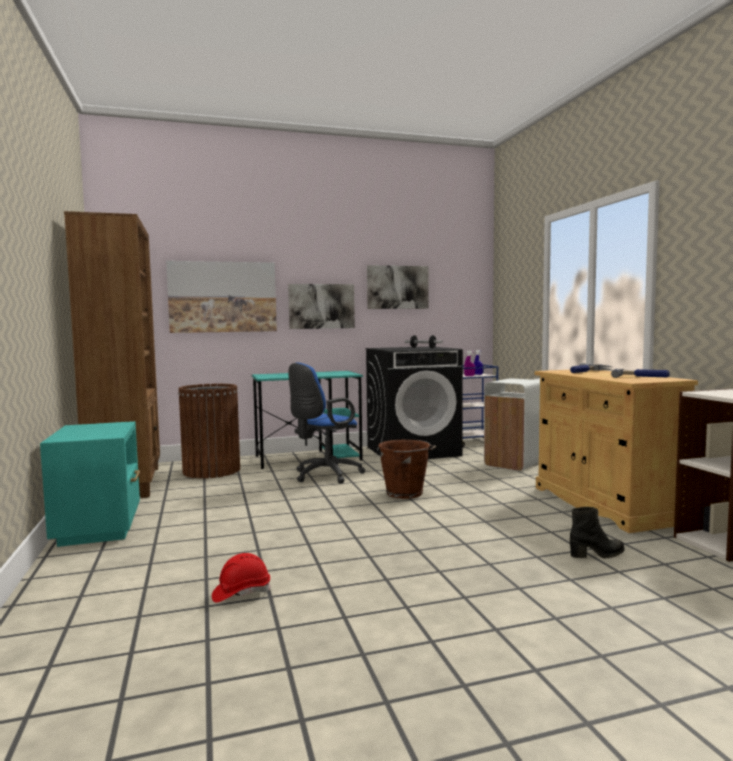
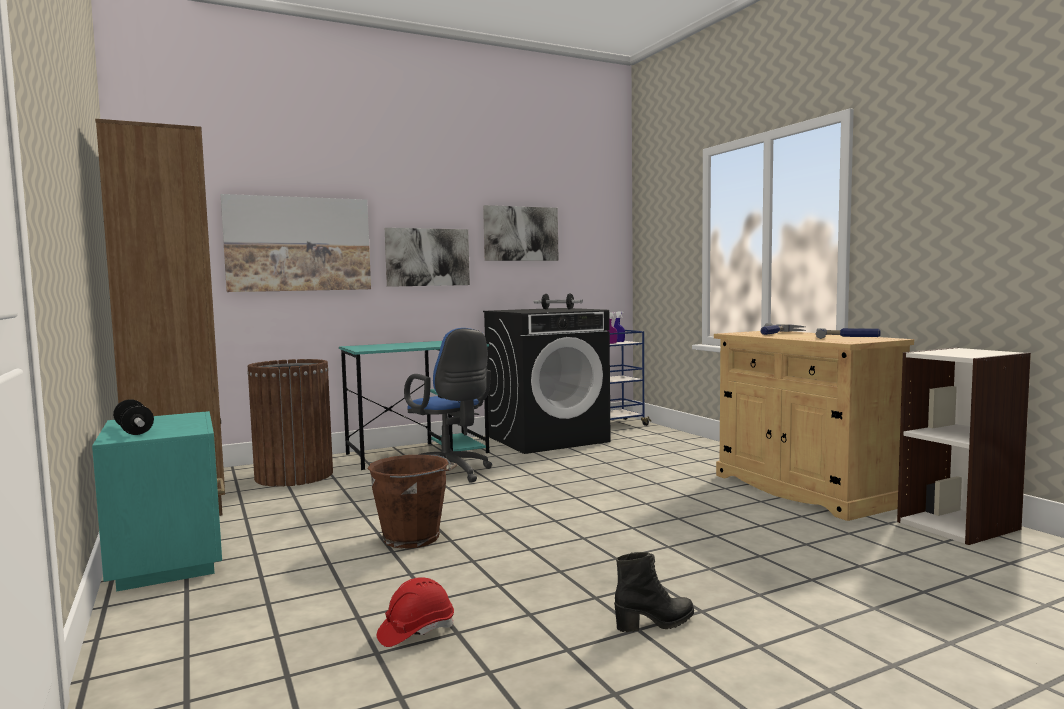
camera: 10 degrees left, 0 degrees up
(74, 434) = (134, 431): none -> dumbbell
(324, 475) = (450, 474): blue office chair -> blue office chair turned 75 degrees counterclockwise
(406, 493) = (565, 490): brown bucket -> brown bucket (413, 538)
(514, 464) = (676, 448): white trash can -> none
(597, 554) = (826, 548): black boot -> black boot (655, 623)

